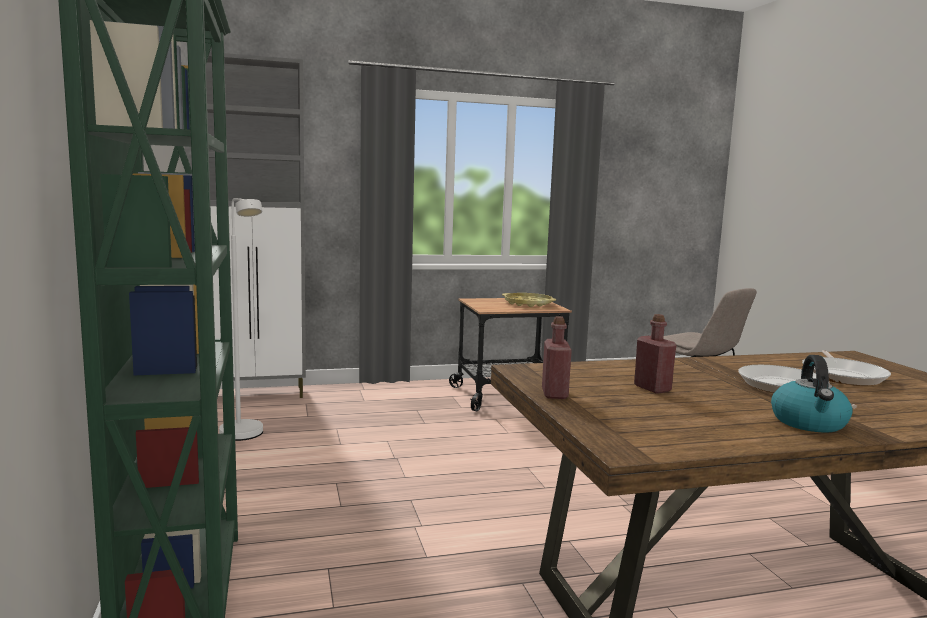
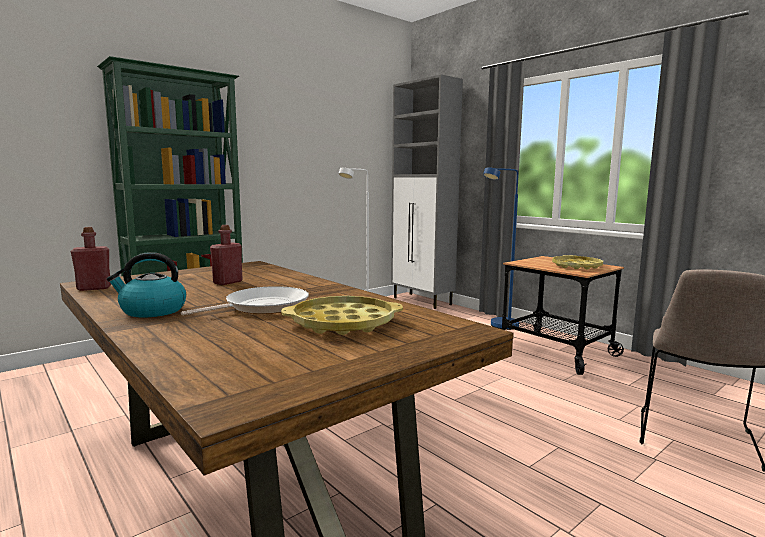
camera: 65 degrees right, 0 degrees up
(413, 392) = (499, 327): none -> blue floor lamp
(554, 394) = (197, 270): red bottle -> red bottle (94, 288)
(842, 375) = (343, 323): frying pan -> yellow tray

